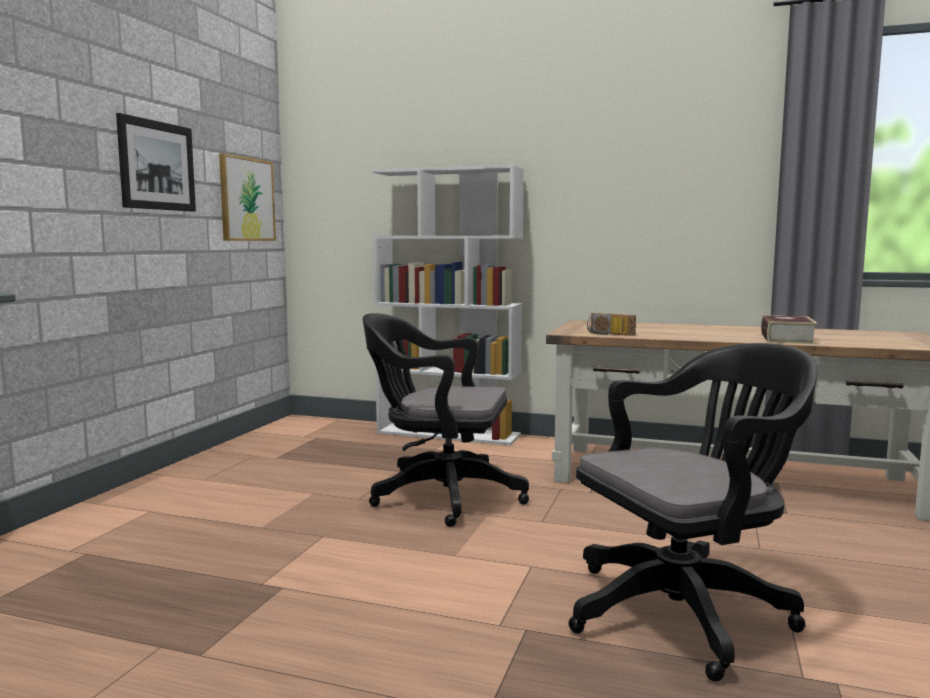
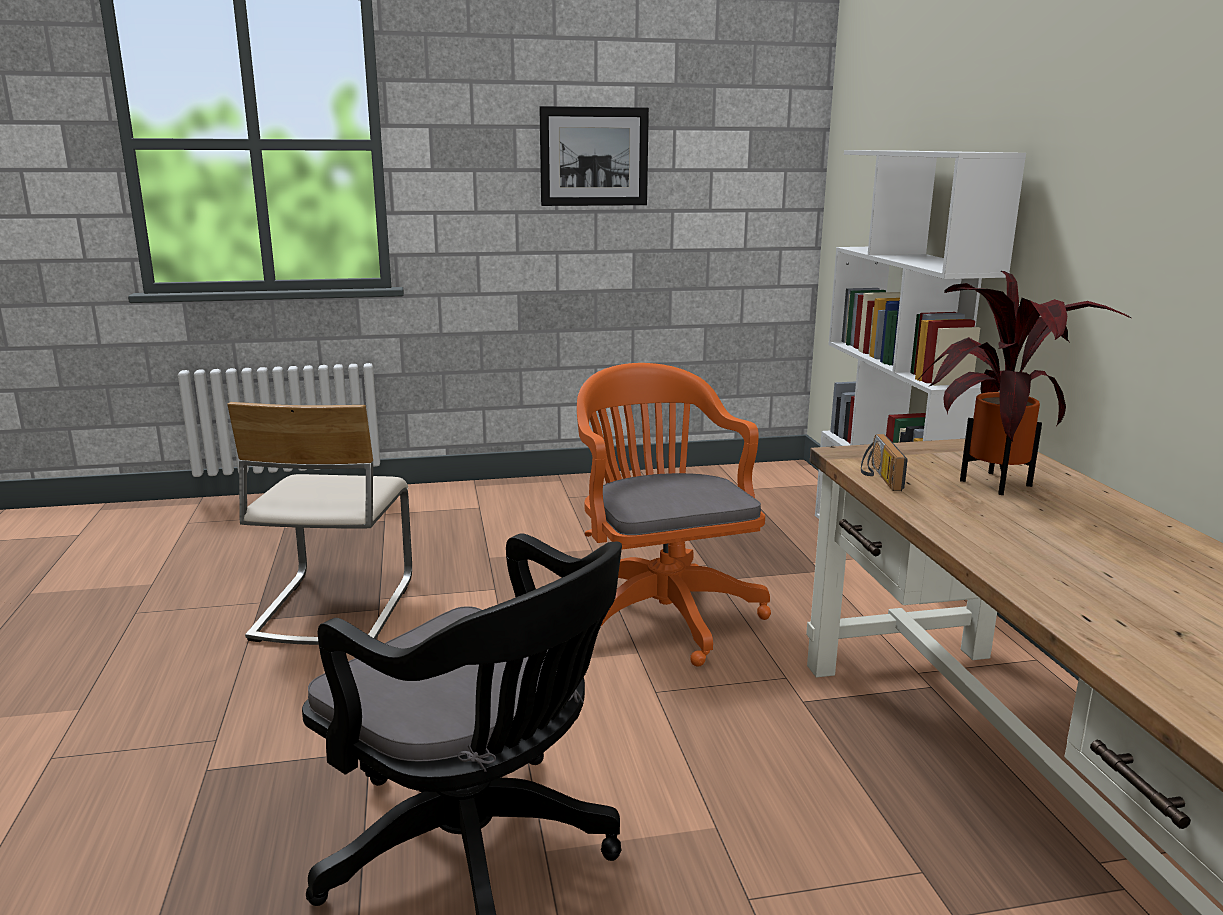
camera: 60 degrees right, 10 degrees up
(244, 608) = (333, 608): none -> beige chair
(247, 199) = (745, 185): picture -> none
(440, 496) = (661, 610): black office chair -> orange office chair
(637, 328) = (987, 483): none -> potted plant
(787, 339) = (1101, 602): book -> none

